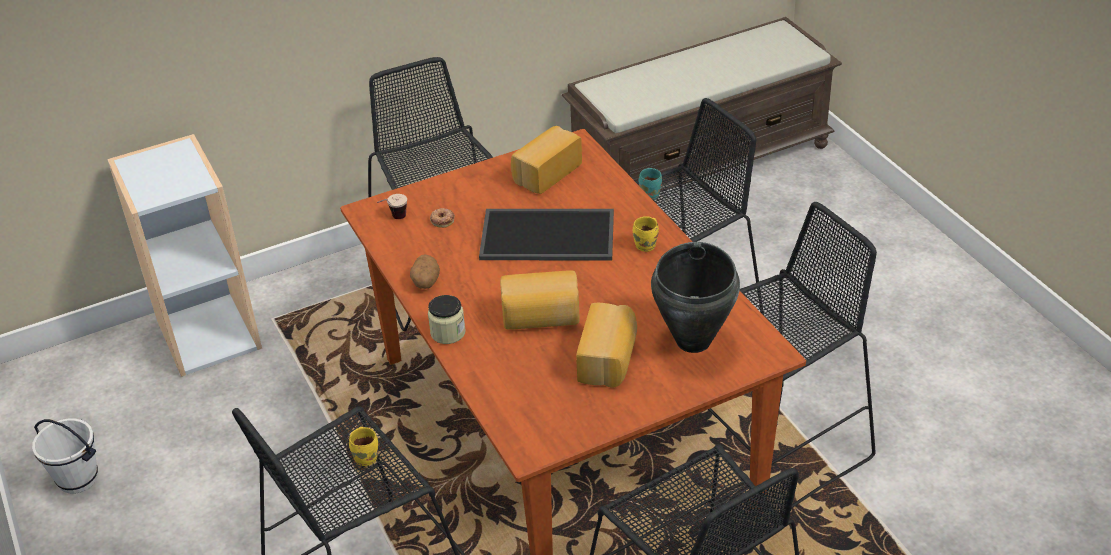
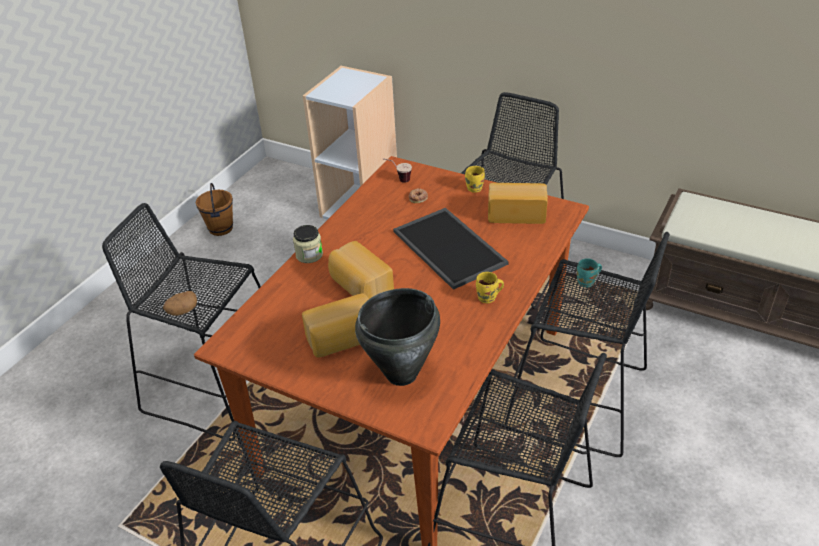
camera: 55 degrees right, 0 degrees up
(78, 478) = (221, 228): white bucket -> brown bucket
(367, 457) = (208, 291): yellow mug -> yellow mug (476, 188)
(425, 282) = (349, 222): potato -> potato (182, 311)

